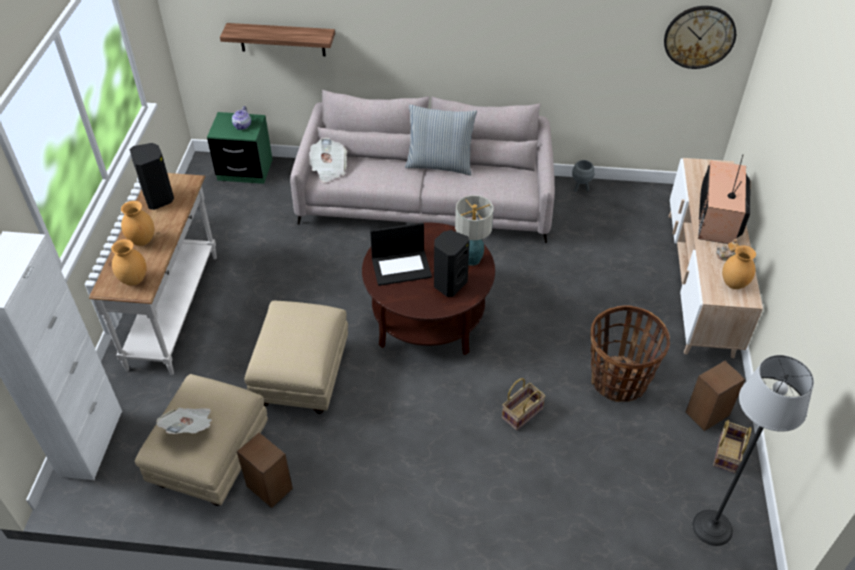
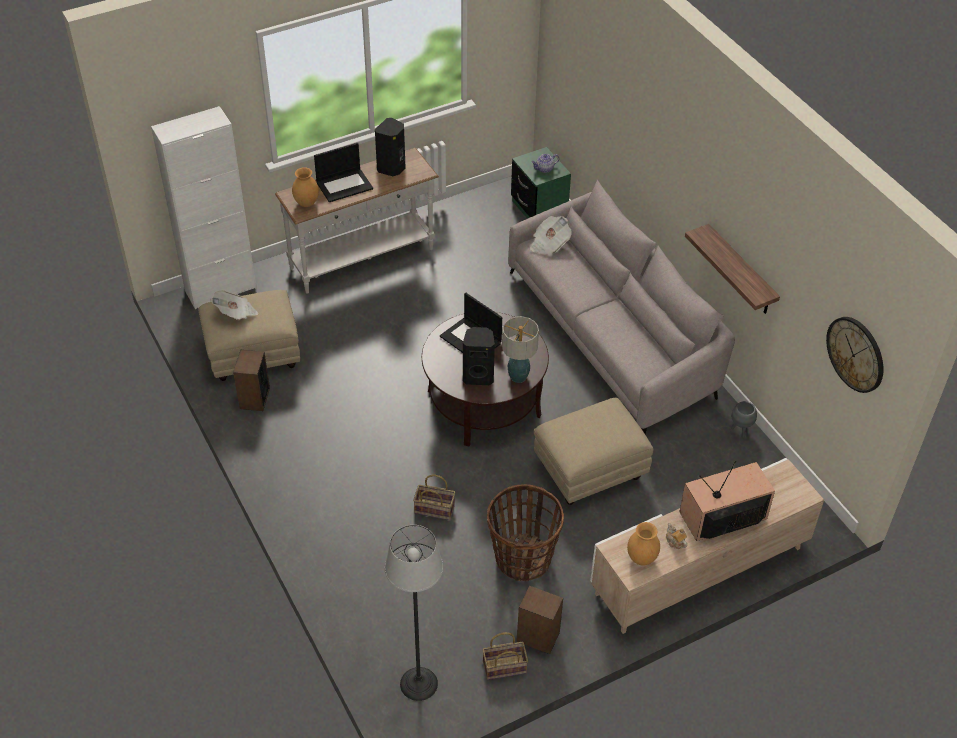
camera: 55 degrees right, 0 degrees up
(142, 241) = (345, 185): brown vase -> laptop
(282, 39) = (595, 118): shelf -> shelf (740, 271)
(302, 378) = (360, 362): beige ottoman -> beige ottoman (589, 472)
(440, 164) = (623, 306): pillow -> none

